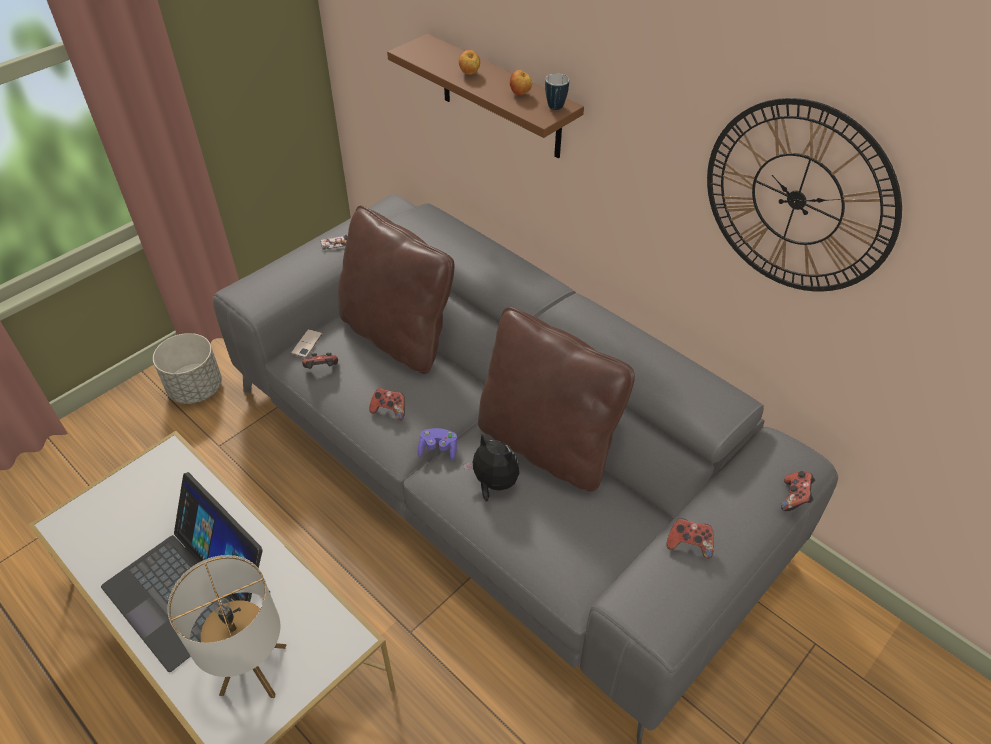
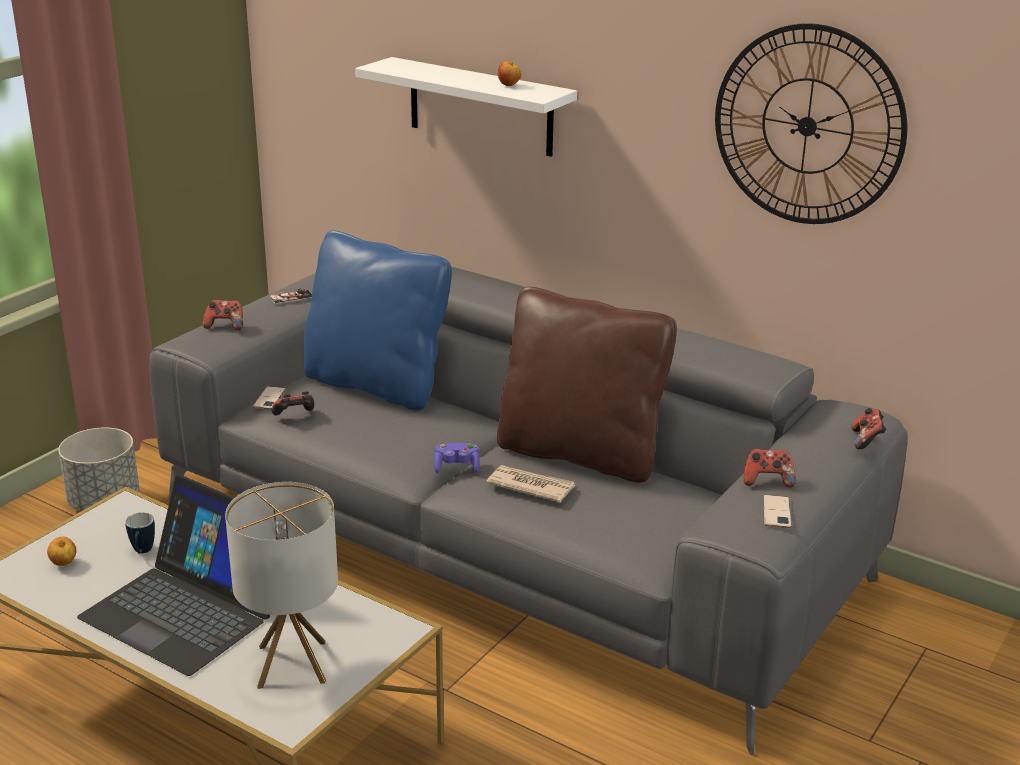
camera: 10 degrees left, 20 degrees down
(389, 410) = (388, 441): game controller -> game controller (225, 326)
(397, 335) = (377, 385): brown pillow -> blue pillow
(469, 73) = (450, 76): apple -> apple (64, 564)
(493, 484) = (530, 486): plush toy -> newspaper
(500, 98) = (480, 107): brown shelf -> white shelf
(555, 109) = (549, 92): mug -> mug (142, 552)
(687, 590) = (776, 512): none -> phone

